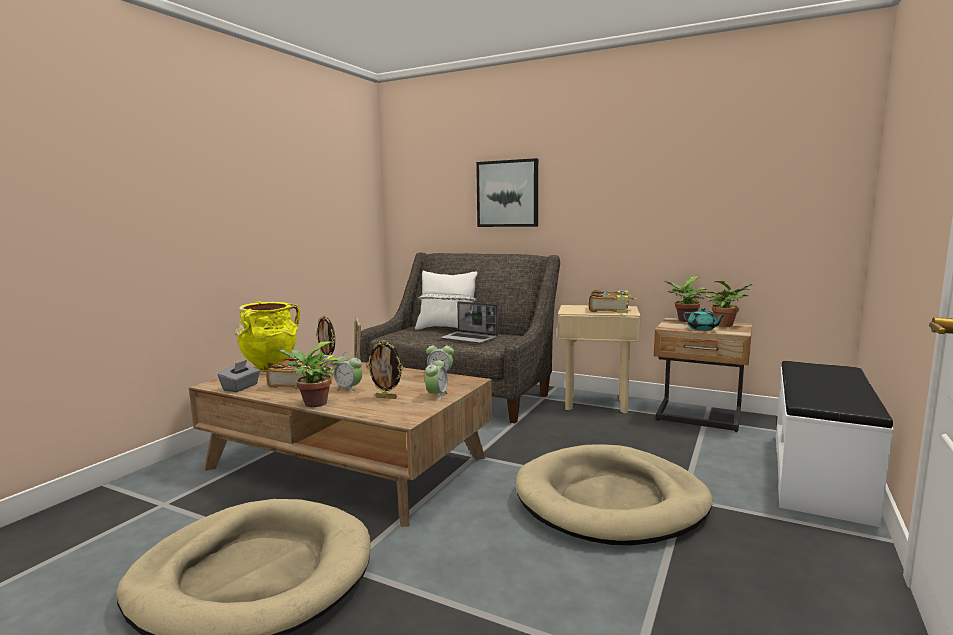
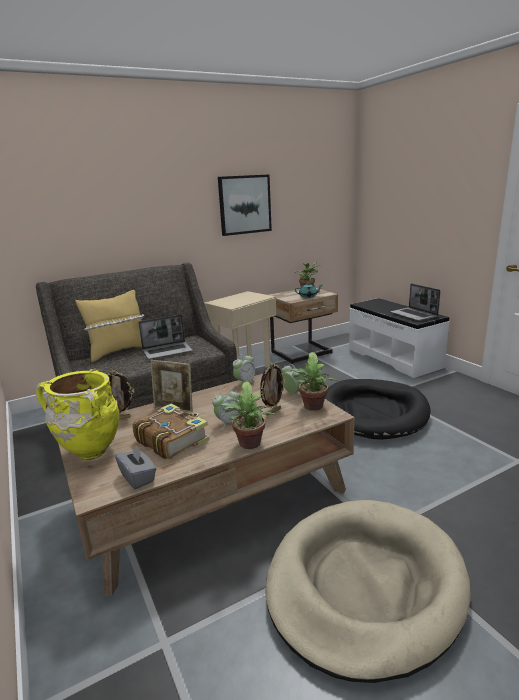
camera: 55 degrees left, 10 degrees up
(447, 329) = (119, 351): white pillow -> yellow pillow
(507, 194) = (130, 211): picture -> picture (244, 204)
(610, 309) = (246, 297): book -> none
(611, 500) = (372, 412): beige dog bed -> black dog bed
(684, 320) = (283, 294): potted plant -> potted plant (313, 407)
(827, 397) = (414, 315): none -> laptop

